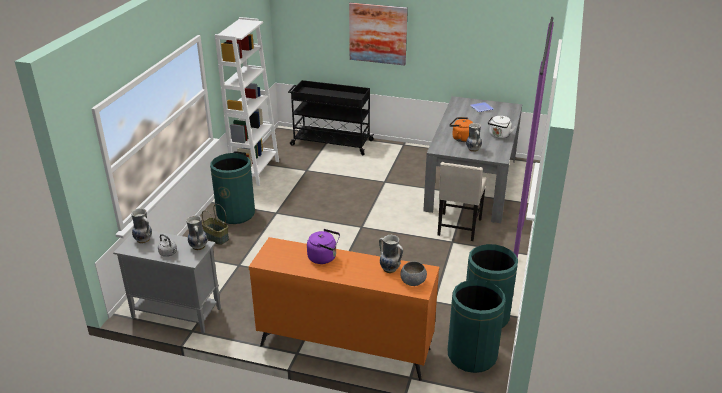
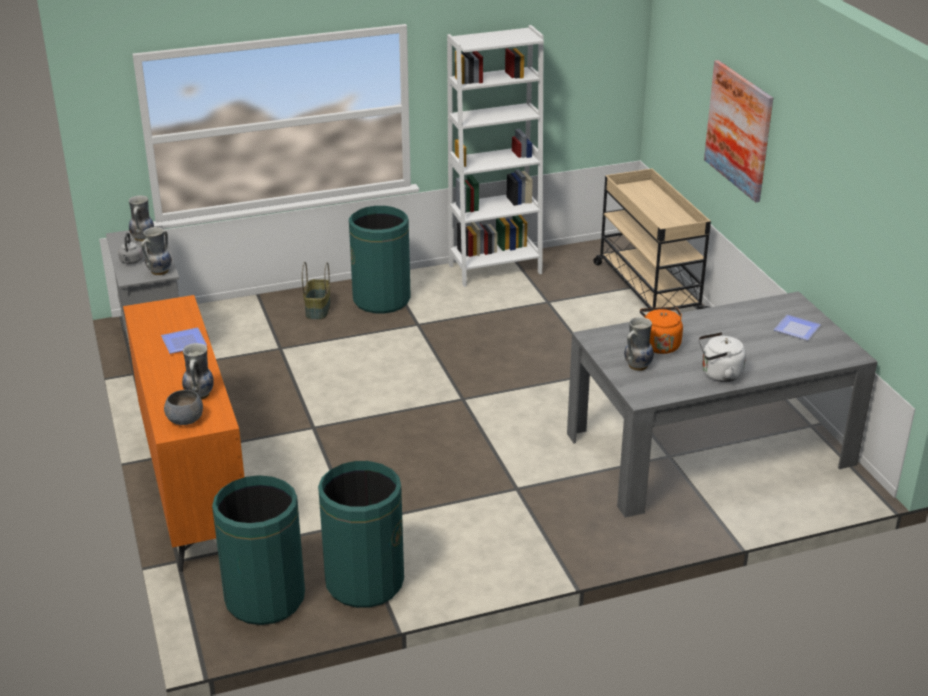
camera: 55 degrees right, 0 degrees up
(324, 257) = (183, 343): purple kettle -> plate
(330, 142) = (647, 288): black cart -> beige cart
(458, 228) = (561, 481): beige chair -> none

